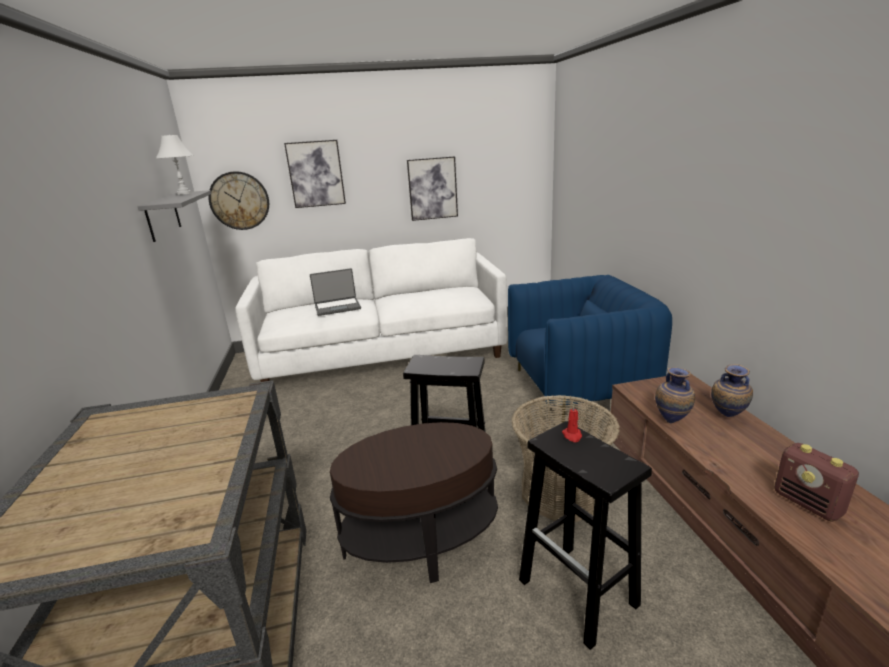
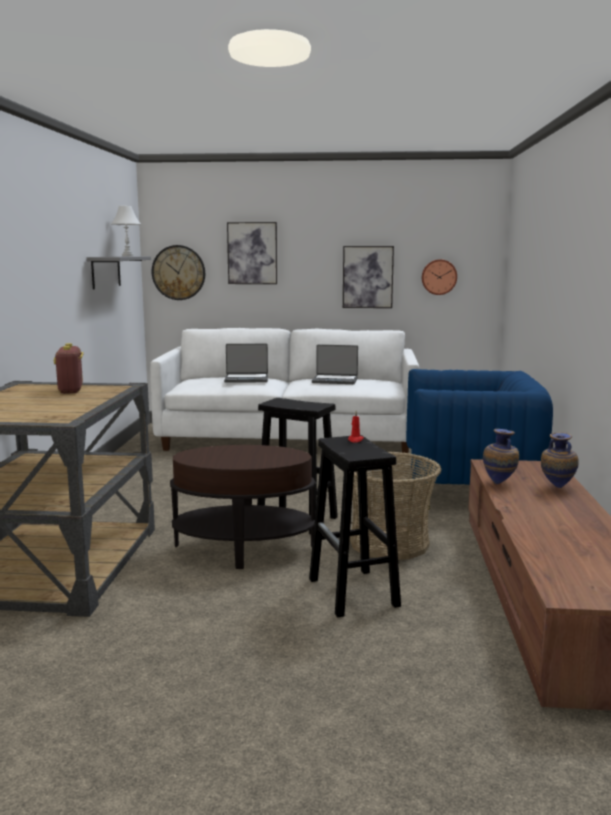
camera: 15 degrees right, 10 degrees down
(423, 296) = (335, 380): none -> laptop
(497, 183) = (439, 277): none -> wall clock
(808, 504) = (561, 534): radio -> radio (71, 390)

